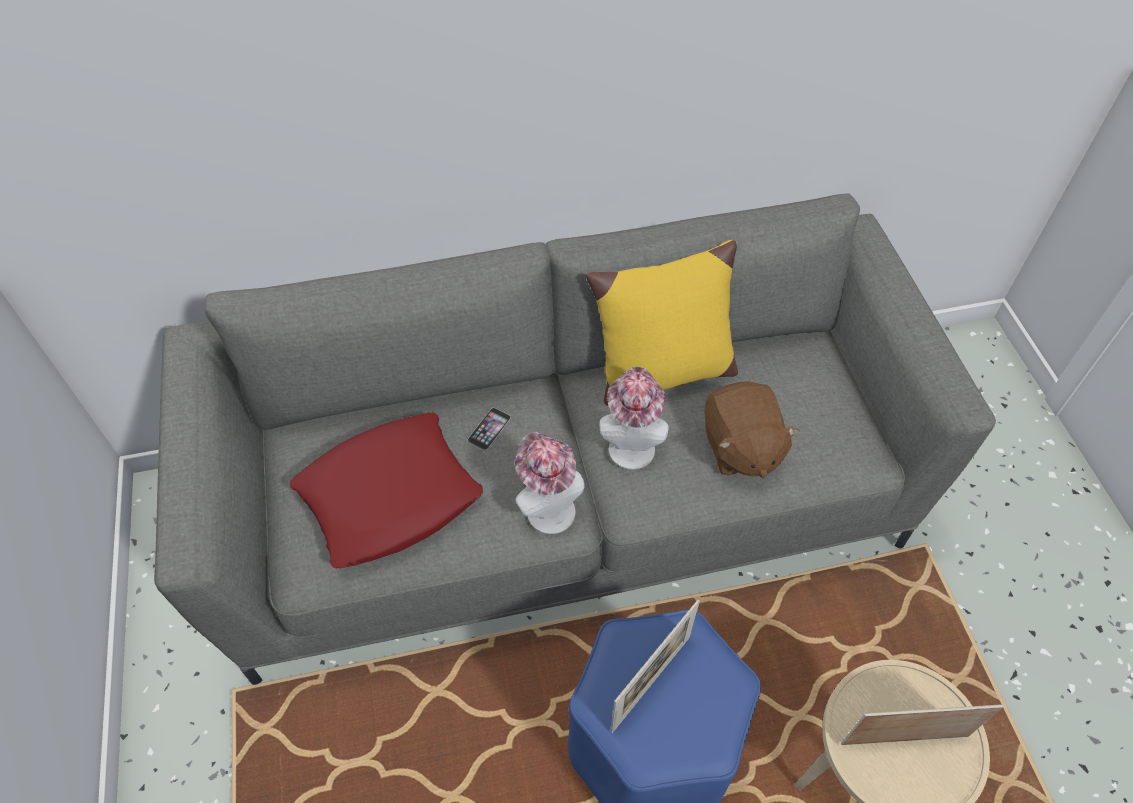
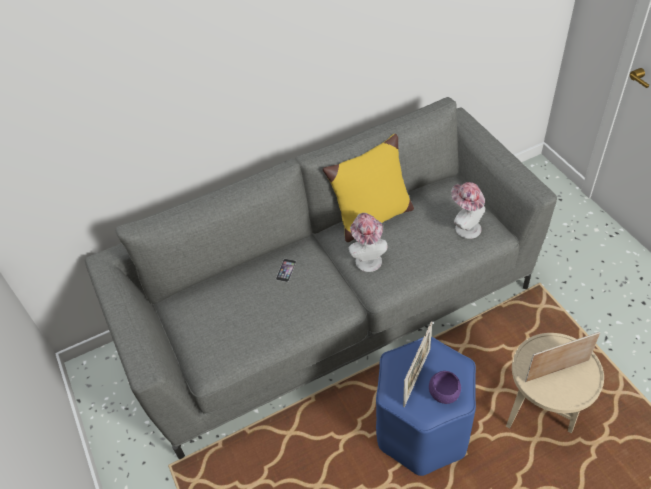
camera: 10 degrees left, 5 degrees down
(390, 496) = (242, 318): red pillow -> none
(547, 507) = (332, 302): hat -> hat (465, 227)
(688, 728) = (443, 394): none -> purple bowl
(740, 447) = (427, 246): brown plush toy -> none

